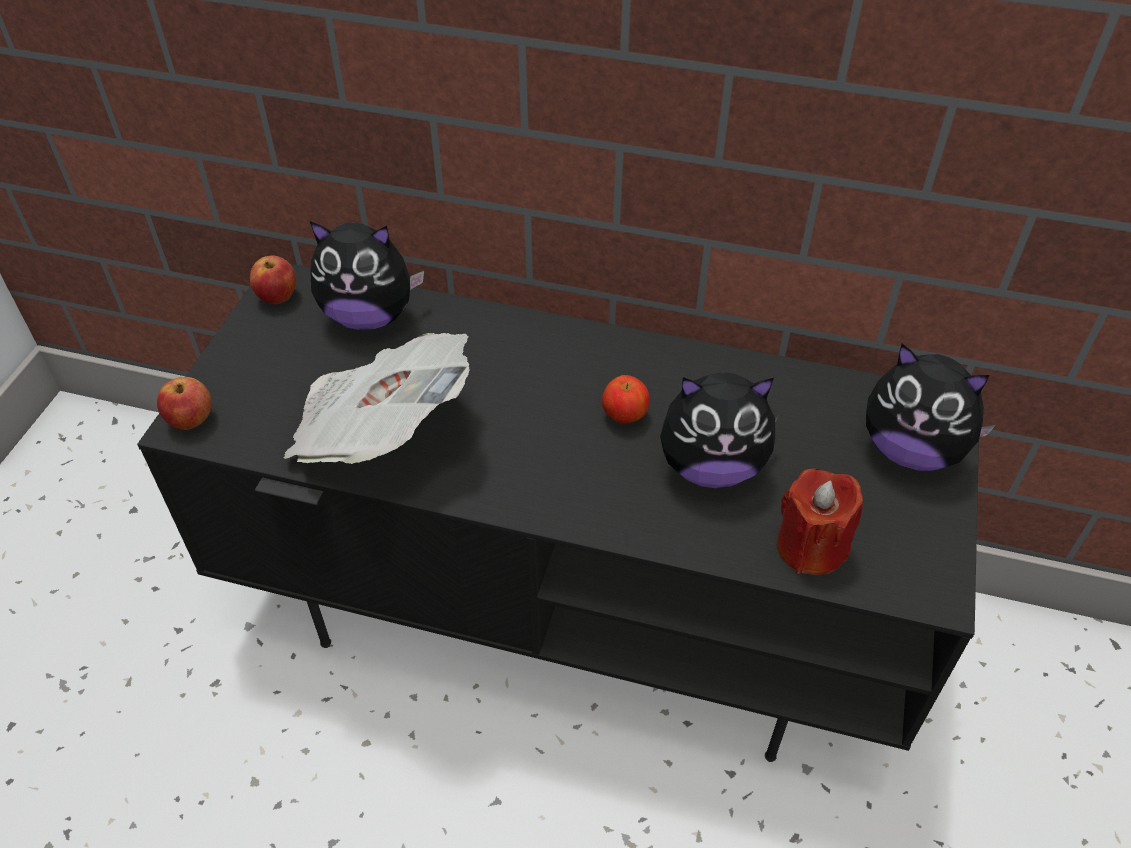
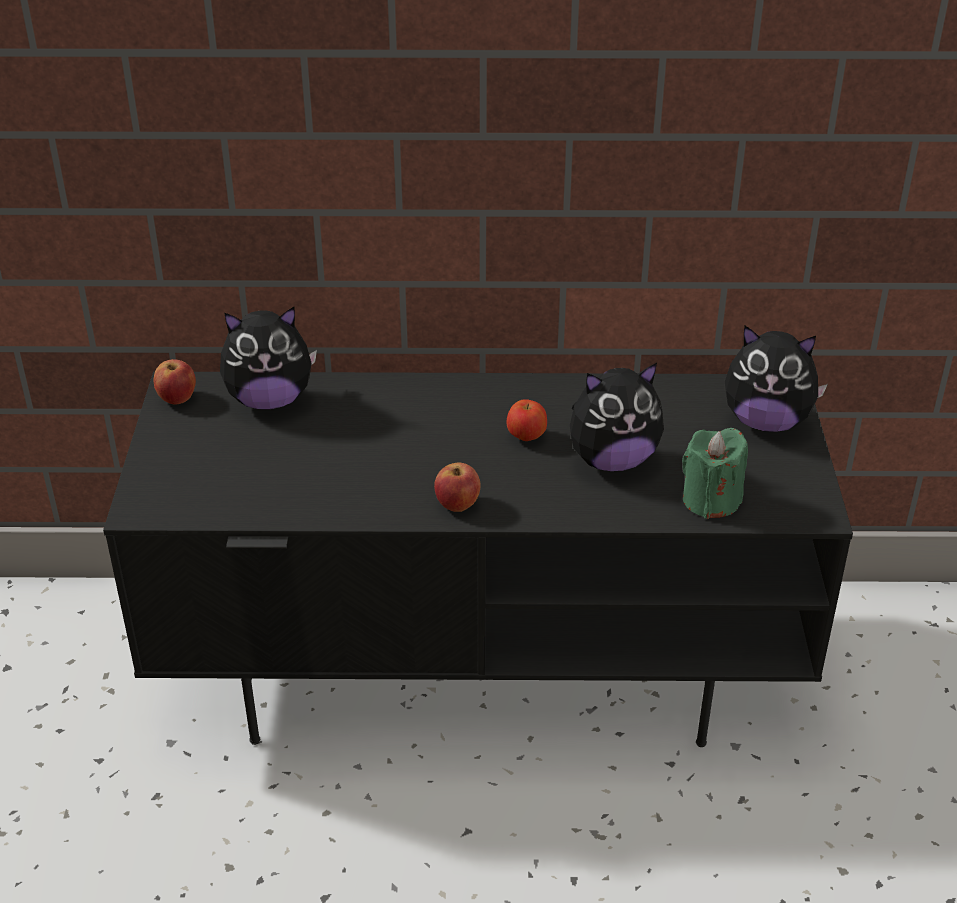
camera: 15 degrees left, 10 degrees down
(191, 420) = (145, 503): apple -> apple (458, 505)
(381, 431) = (321, 483): newspaper -> none
(810, 547) = (711, 500): red candle -> green candle

